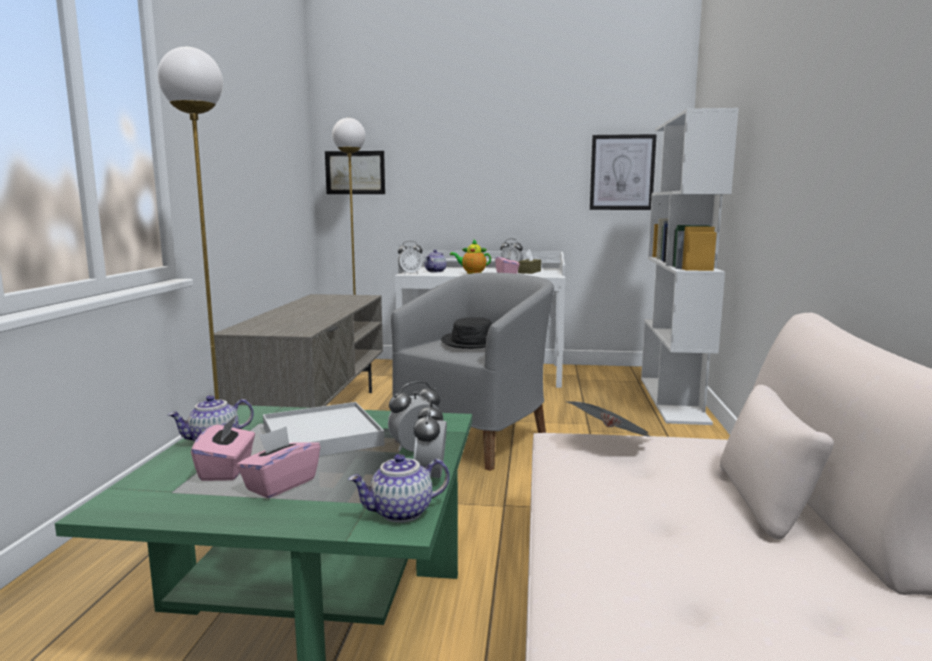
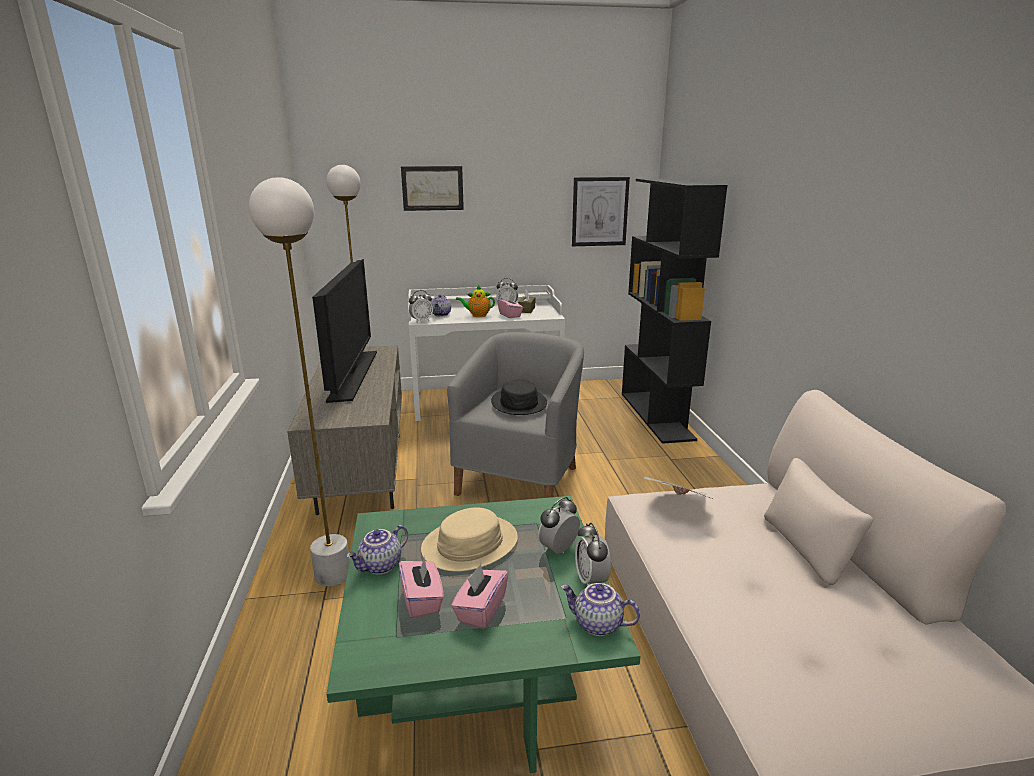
camera: 15 degrees left, 10 degrees up
(314, 308) = (352, 375): none -> television
(322, 436) = (470, 544): white tray -> beige hat
(355, 172) = (345, 215): picture -> picture (432, 188)
(401, 513) = (597, 625): teapot -> teapot turned 60 degrees clockwise
(673, 399) = (657, 415): white bookcase -> black bookcase

